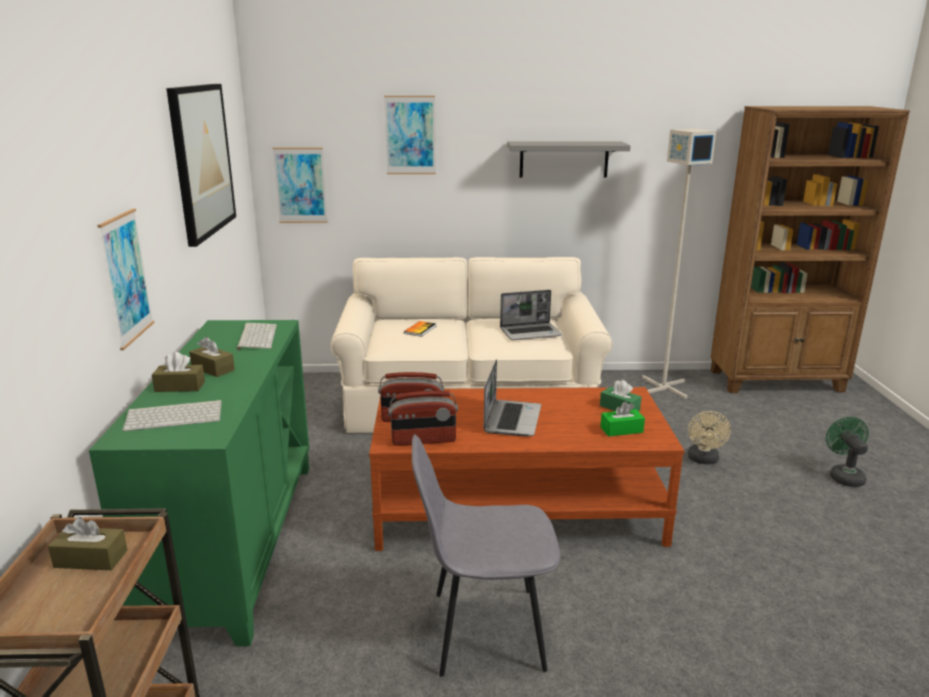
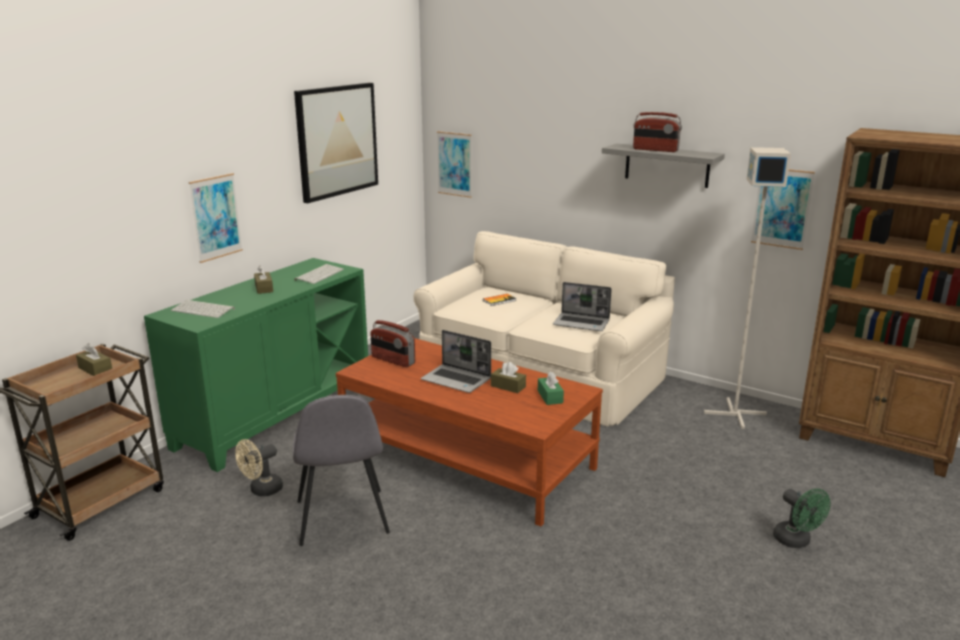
camera: 35 degrees right, 0 degrees up
(180, 386) = (232, 294): brown tissue box -> brown tissue box (508, 386)
(410, 135) = (536, 130): picture -> picture (782, 208)
(423, 440) = (378, 375): radio -> radio (655, 150)
(483, 630) = (342, 519): grey chair -> grey chair turned 135 degrees counterclockwise
(511, 419) = (457, 380): laptop -> laptop turned 75 degrees clockwise
(621, 430) = (522, 411): green tissue box -> none
(703, 460) = (673, 481): beige fan -> beige fan (261, 490)
(843, 476) = (796, 541): green fan -> green fan turned 120 degrees clockwise

